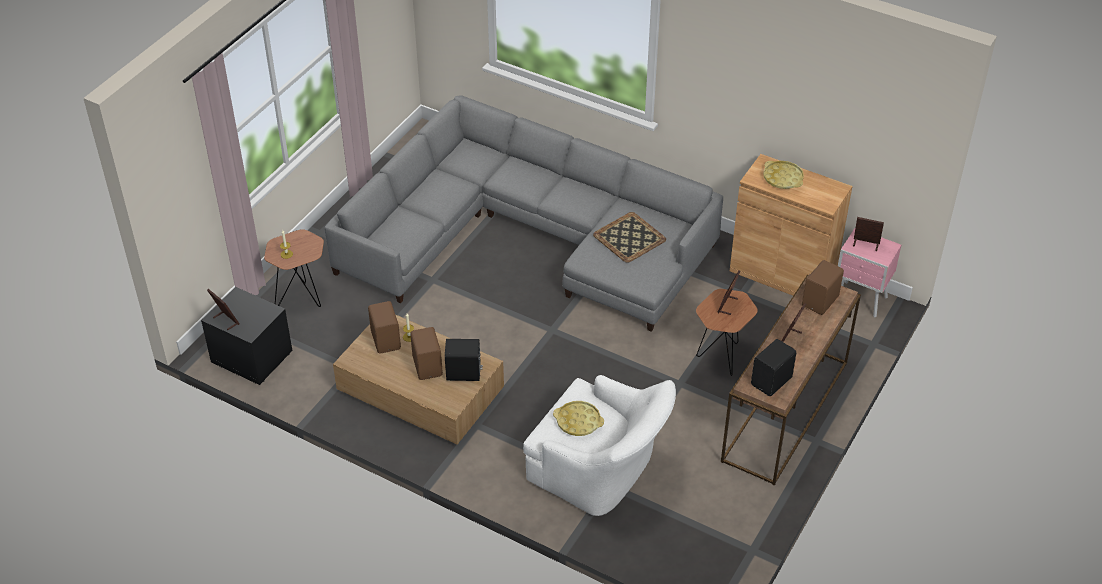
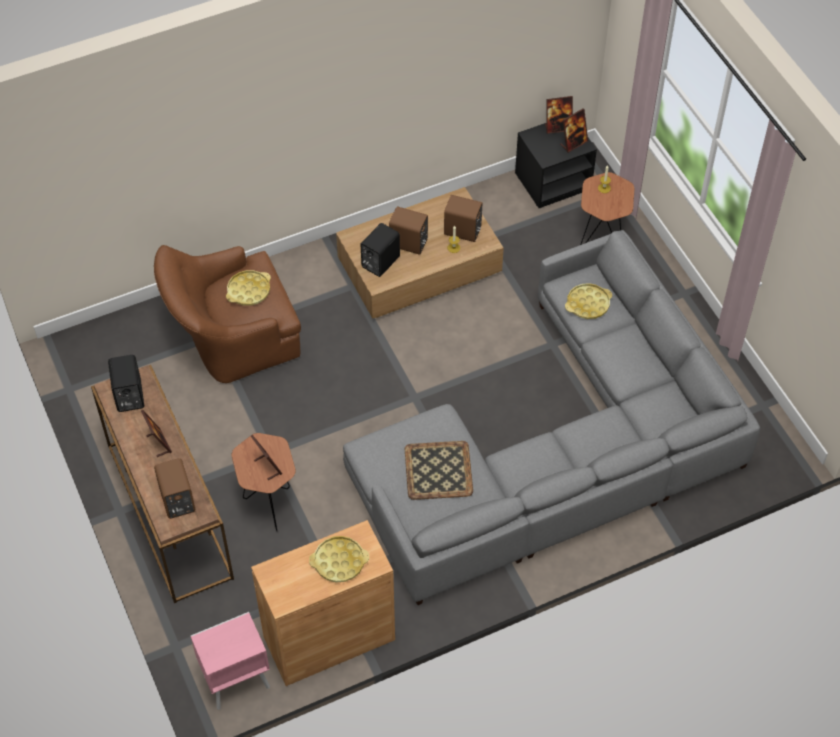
camera: 125 degrees right, 10 degrees up
(407, 231) = (588, 304): none -> yellow tray
(600, 471) = (231, 338): white armchair -> brown armchair
(865, 244) = (235, 640): picture frame -> picture frame (573, 143)

